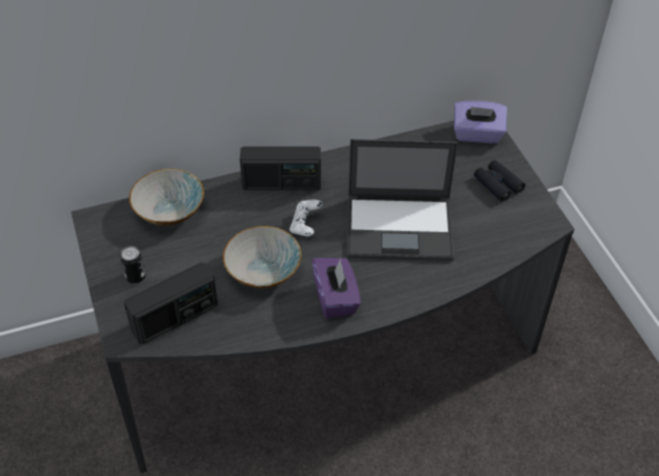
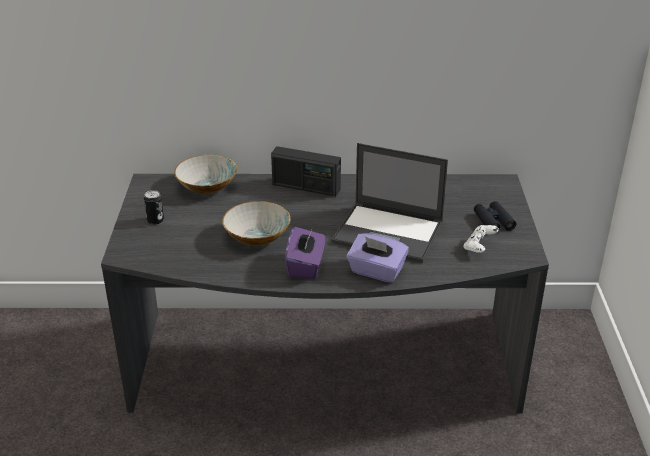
camera: 20 degrees right, 15 degrees down
(175, 318) = (169, 251): radio -> none
(305, 225) = (309, 216): white game controller -> white game controller (479, 247)
(477, 135) = (494, 186): purple tissue box -> purple tissue box (376, 271)

